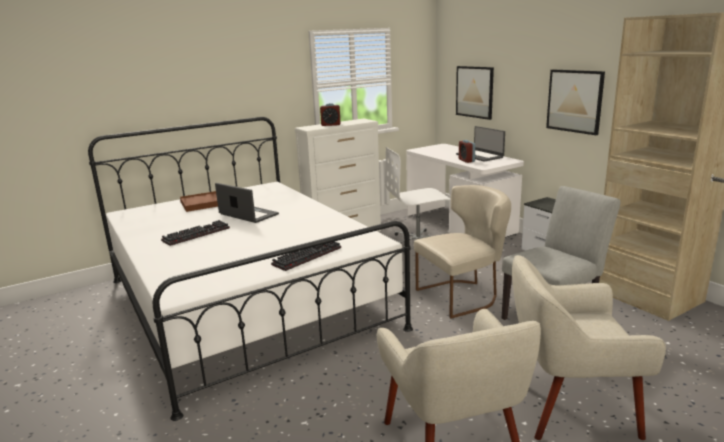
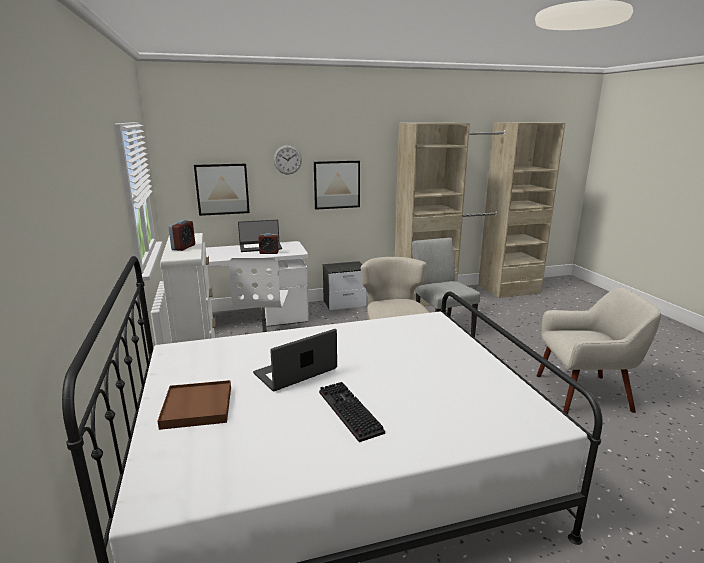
camera: 75 degrees left, 0 degrees up
(307, 255) = (456, 348): keyboard -> none
(528, 65) = (287, 160): none -> wall clock
(568, 404) = (539, 350): beige armchair -> none

